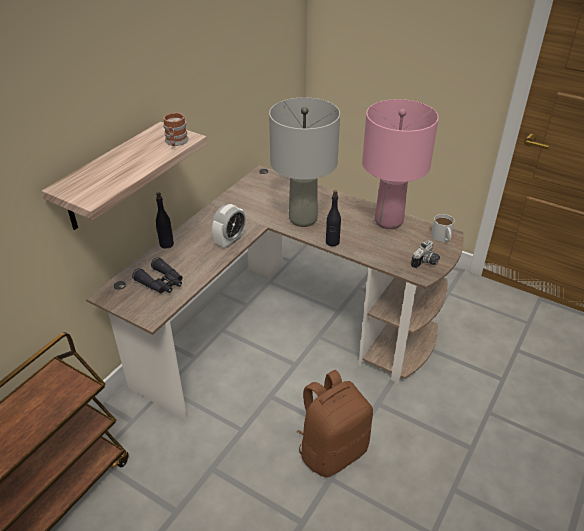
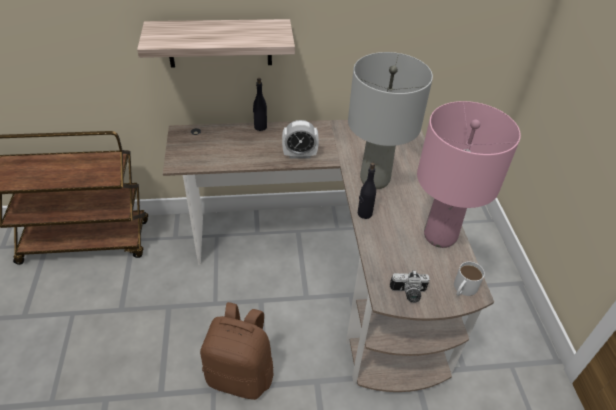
camera: 50 degrees right, 5 degrees up
(161, 283) = (215, 148): black binoculars -> none
(176, 142) = (267, 38): mug -> none

